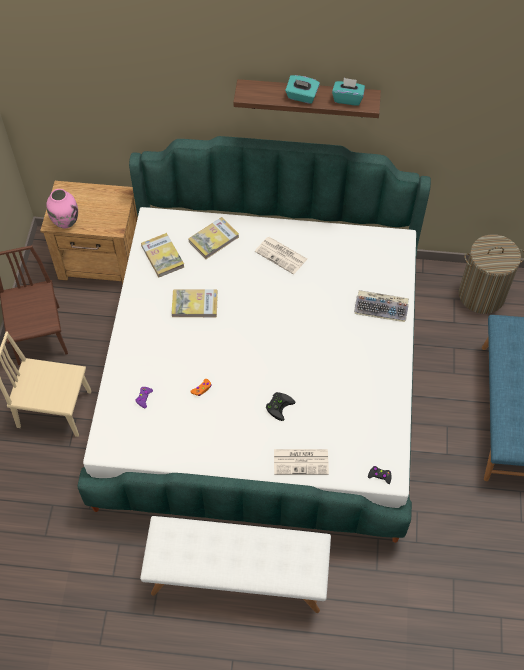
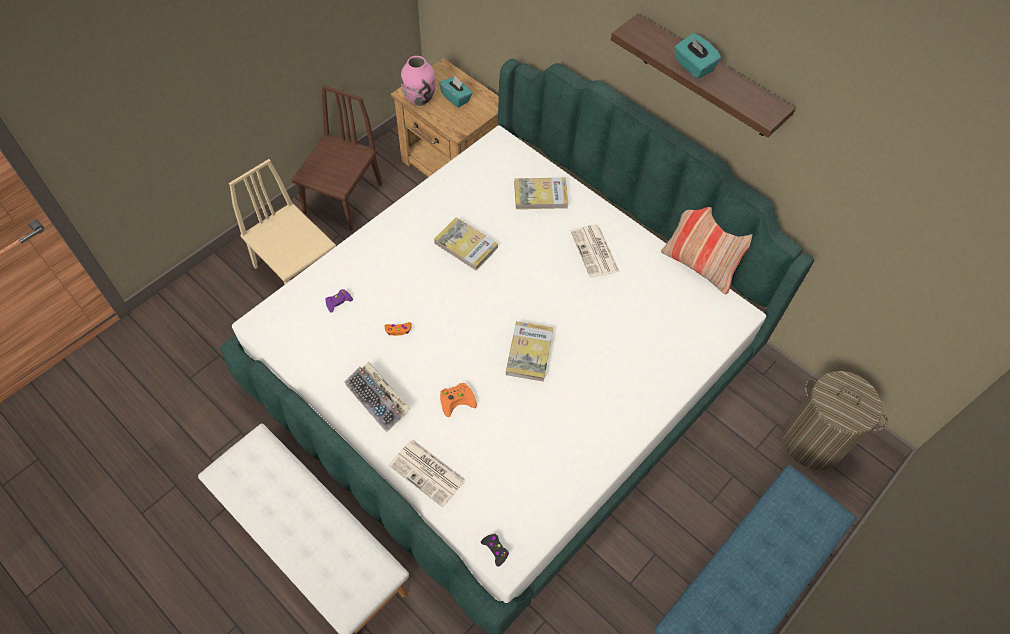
camera: 35 degrees right, 0 degrees up
(162, 256) = (477, 182): book -> book (529, 352)
(279, 405) = (457, 399): black game controller -> orange game controller
(347, 99) = (745, 96): turquoise tissue box -> turquoise tissue box (456, 98)
(352, 224) = (699, 266): none -> pillow
(381, 308) = (655, 373): keyboard -> keyboard (378, 400)

